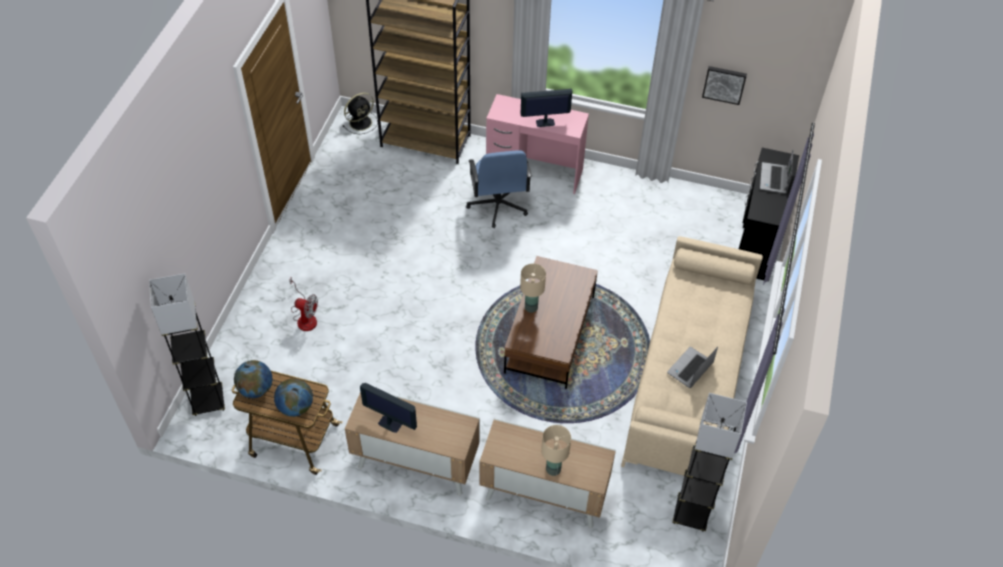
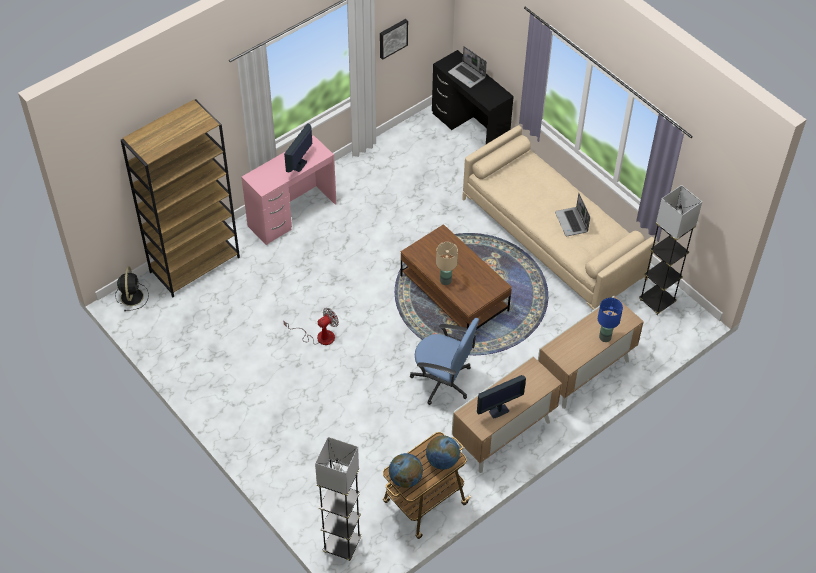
camera: 55 degrees left, 0 degrees up
(305, 317) = (311, 439): fan -> fan (319, 336)
(498, 205) = (305, 256): blue office chair -> blue office chair (443, 381)
(553, 469) = (605, 337): beige table lamp -> blue table lamp

